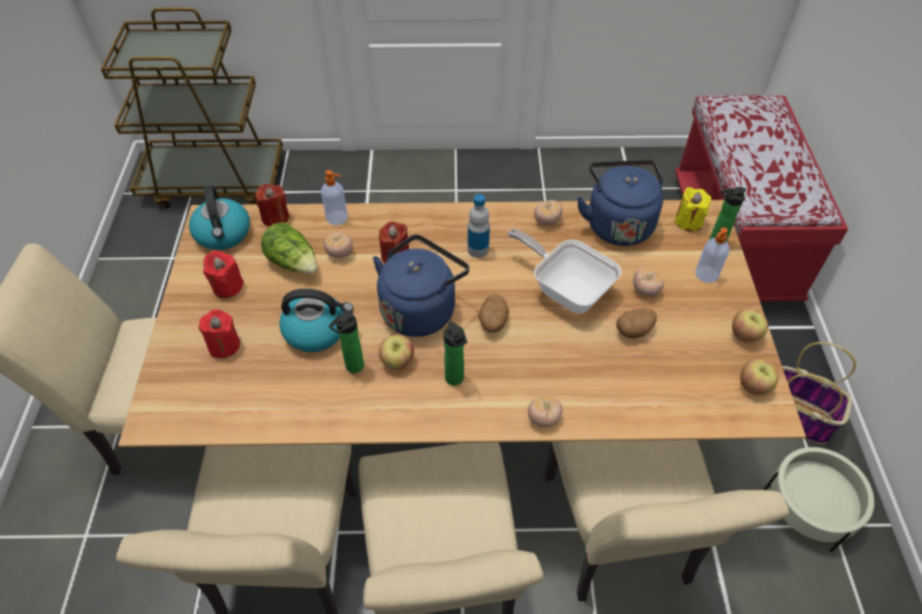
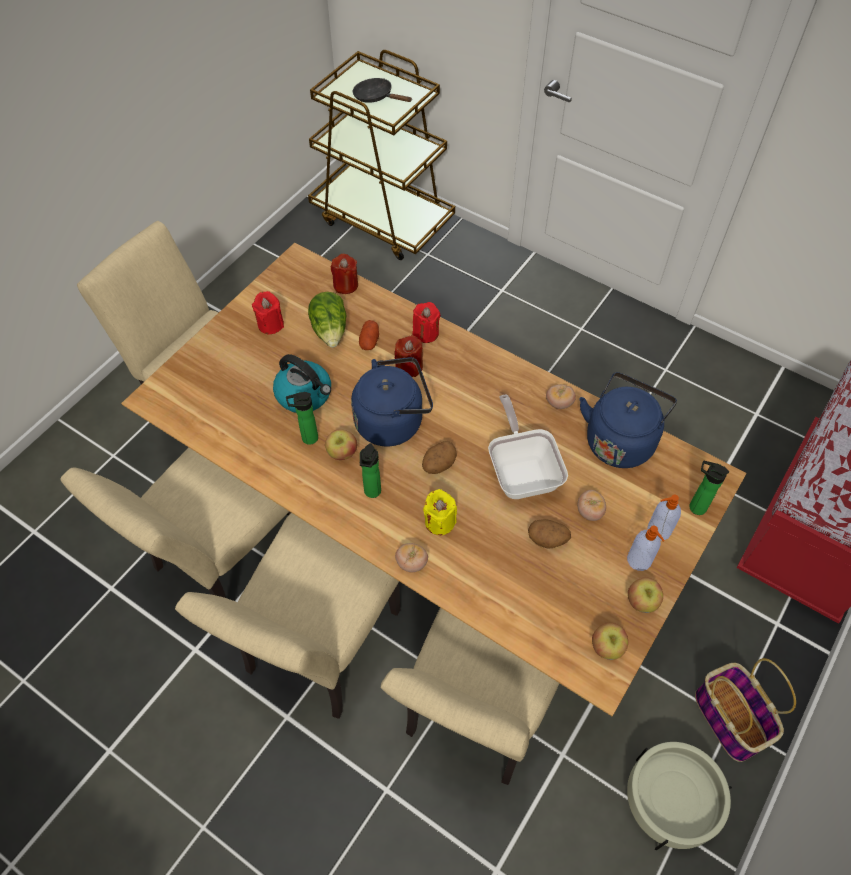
camera: 35 degrees right, 5 degrees up
(173, 54) = (376, 97): none -> black frying pan
(223, 234) = (299, 279): kettle -> none
(224, 345) = (235, 369): red candle -> red candle (425, 333)
(337, 218) = (391, 310): soap dispenser -> soap dispenser (639, 561)
(340, 253) = (369, 341): tomato -> potato
(478, 249) = (479, 397): bottle -> none
(688, 222) = (688, 474): yellow candle -> yellow candle (439, 522)

